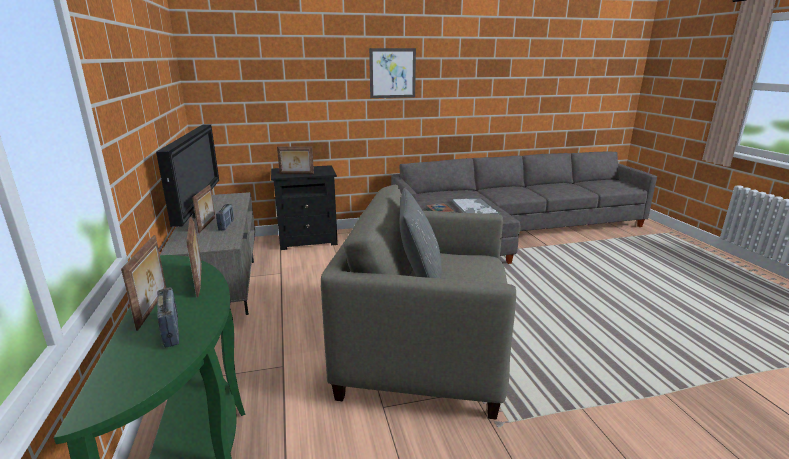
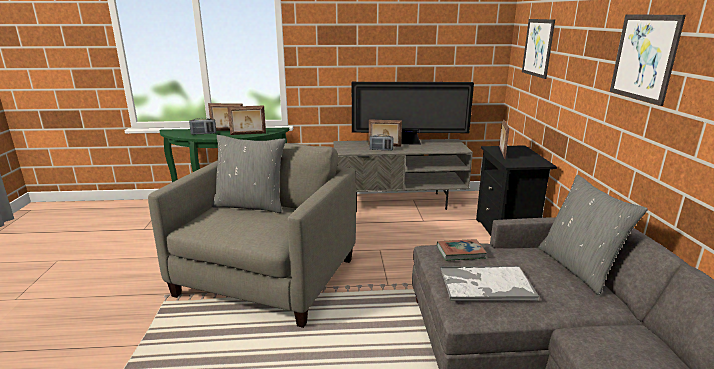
camera: 100 degrees right, 0 degrees up
(251, 79) = (537, 47): none -> picture
(438, 192) = (578, 268): none -> grey pillow

